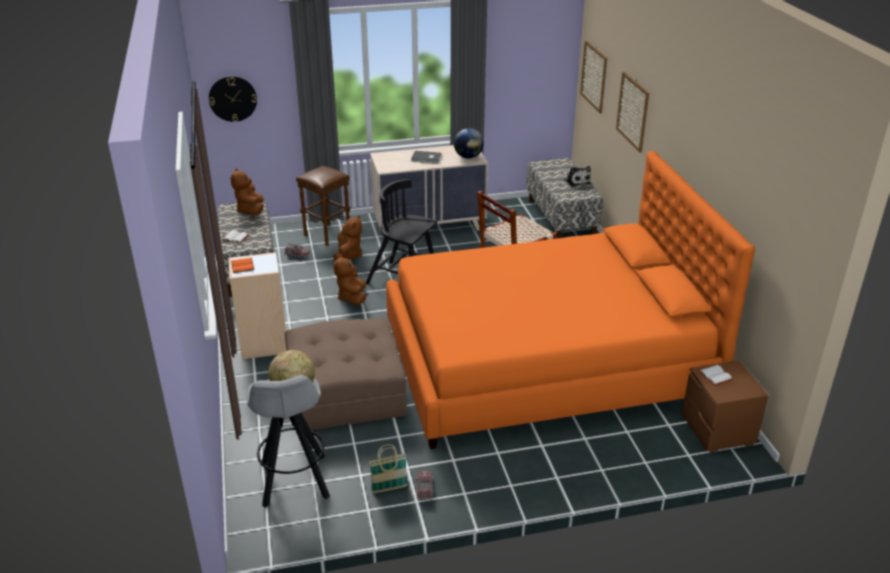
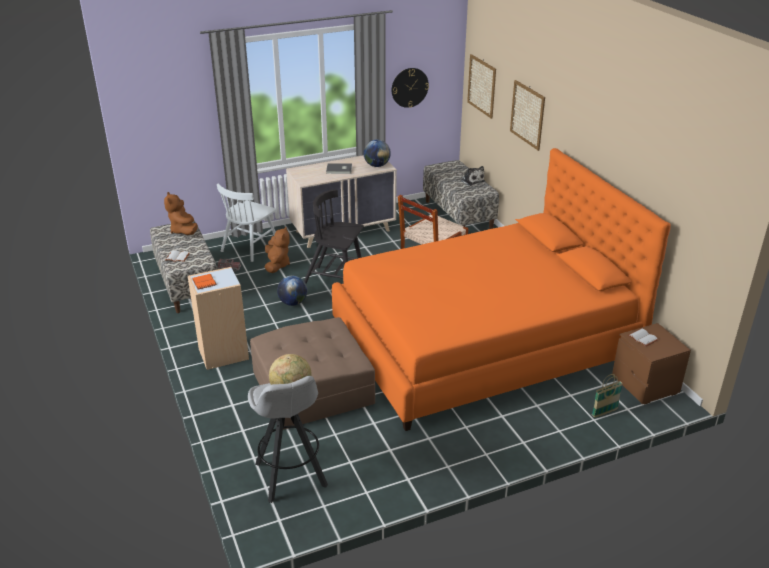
camera: 10 degrees left, 0 degrees up
(232, 98) = (156, 126): wall clock -> wall clock (409, 87)
(326, 234) = (250, 246): brown stool -> white chair
(352, 298) = (293, 303): brown plush toy -> globe
(389, 488) = (379, 471): basket -> basket (604, 412)
(424, 489) = (411, 467): toy truck -> none

